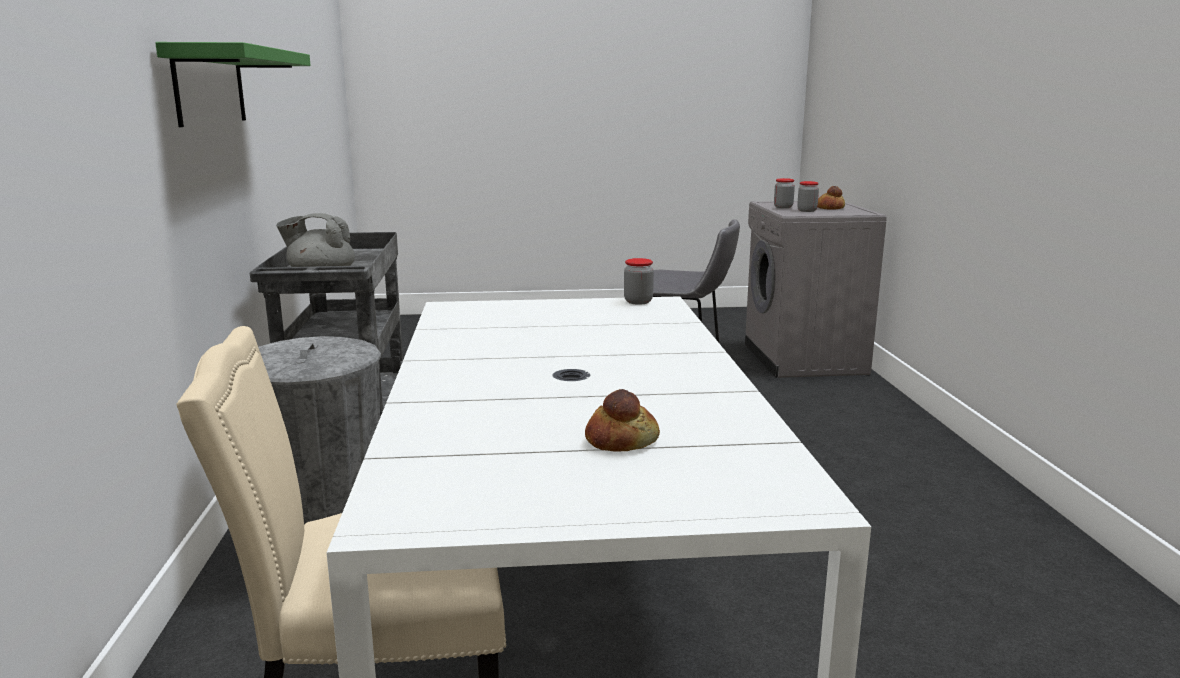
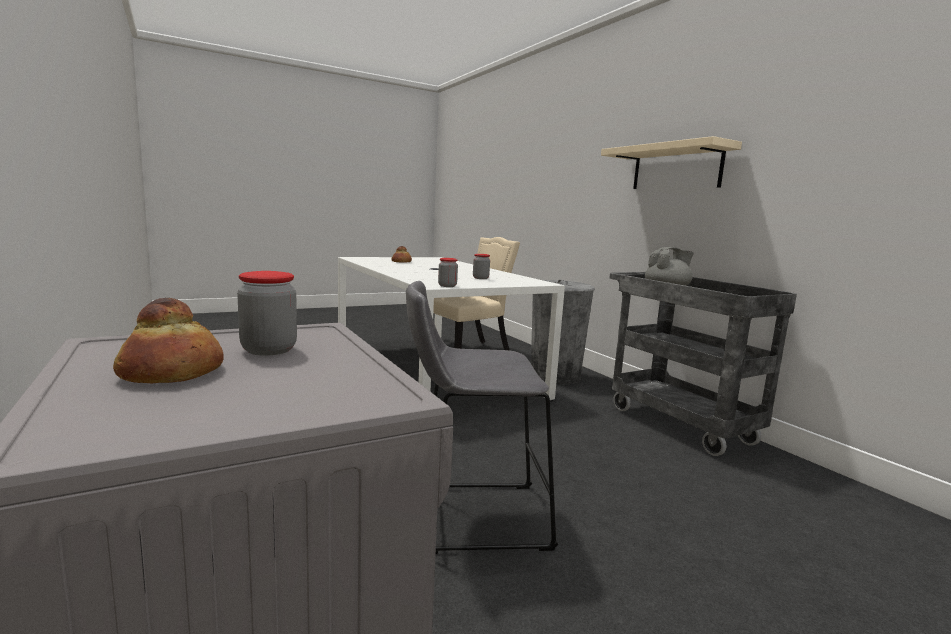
camera: 155 degrees right, 5 degrees down
(210, 86) = (676, 168): green shelf -> beige shelf
(783, 207) = (331, 360): jar -> jar (480, 278)

